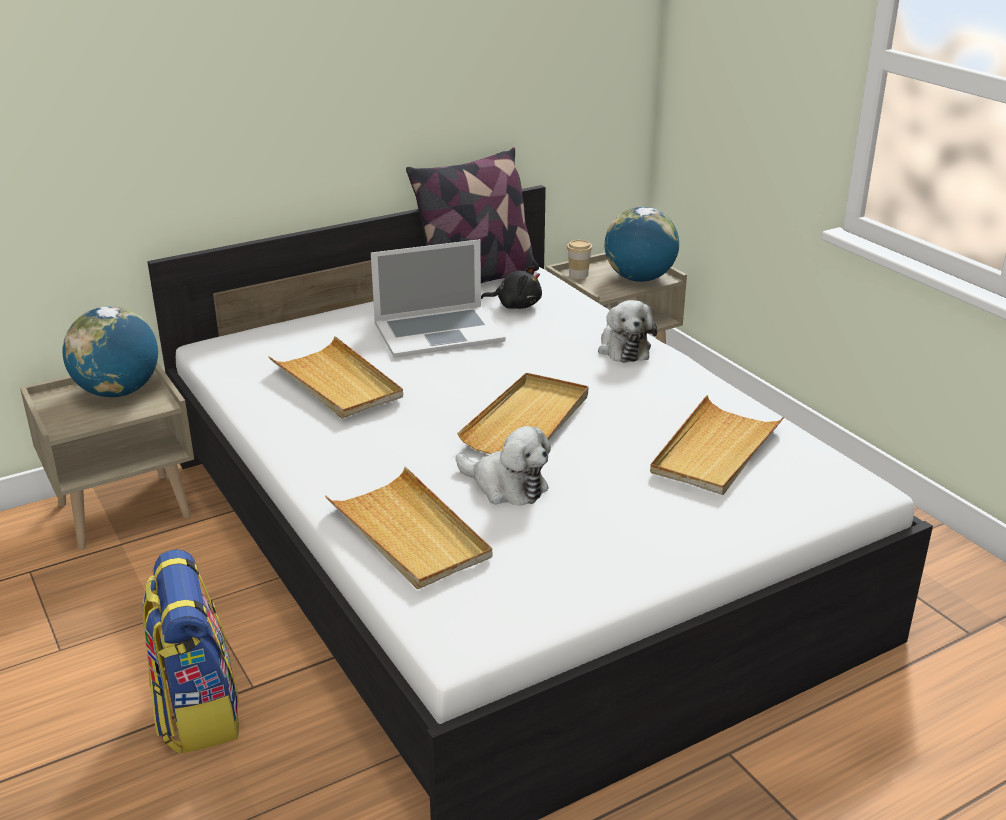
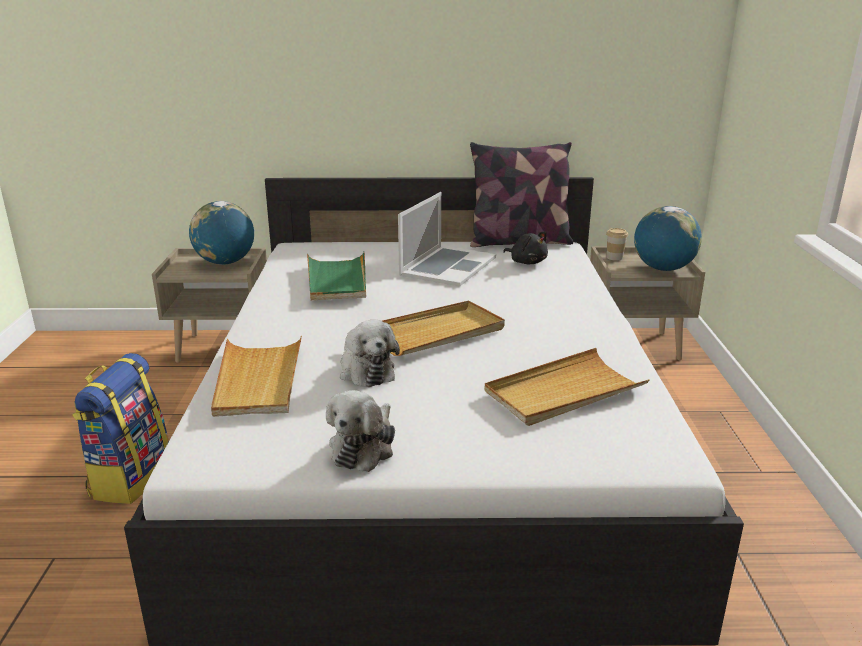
camera: 30 degrees right, 5 degrees down
(337, 383) = (337, 280): beige tray -> green tray
(438, 331) = (447, 266): laptop -> laptop turned 75 degrees counterclockwise
(623, 348) = (577, 305): plush toy -> plush toy (364, 447)

